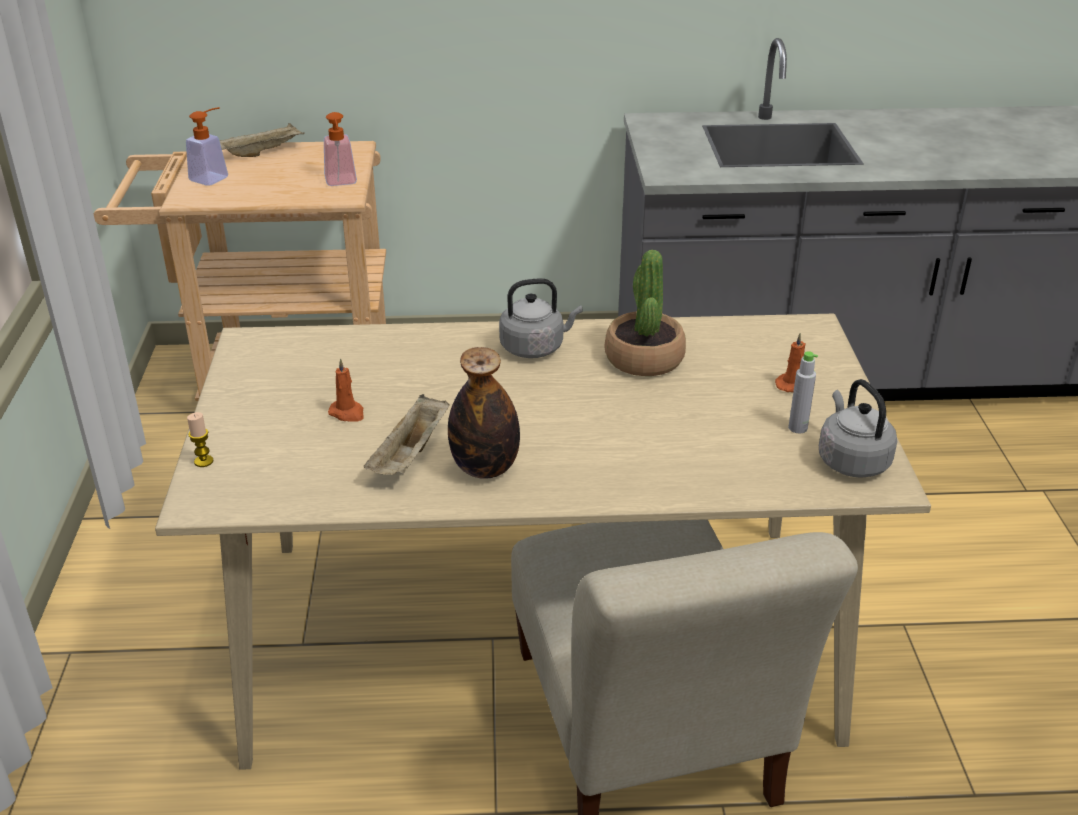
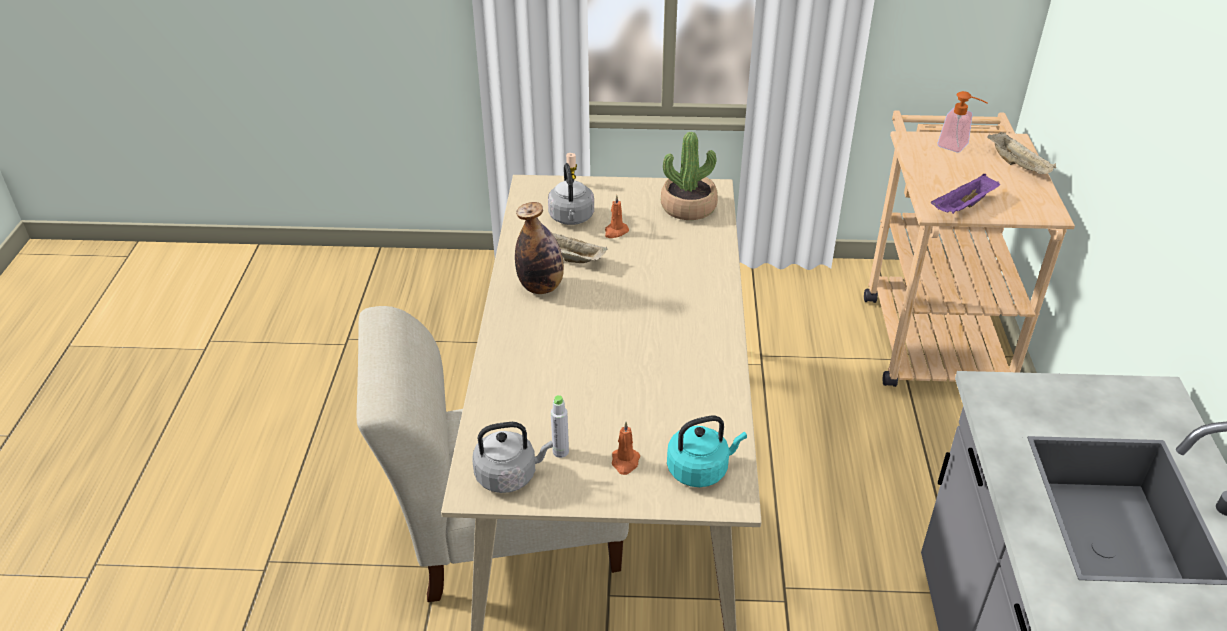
camera: 95 degrees right, 5 degrees up
(341, 183) = (963, 207): soap dispenser -> purple tray
(535, 347) = (698, 317): grey kettle -> grey kettle (571, 218)
(644, 358) = (677, 375): potted plant -> potted plant (688, 207)
(784, 342) = (700, 469): none -> turquoise kettle

